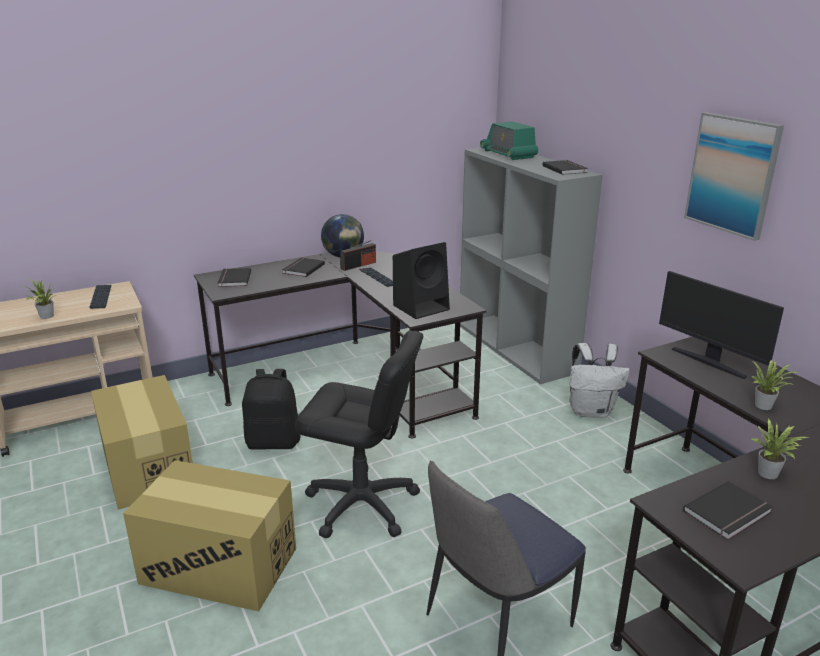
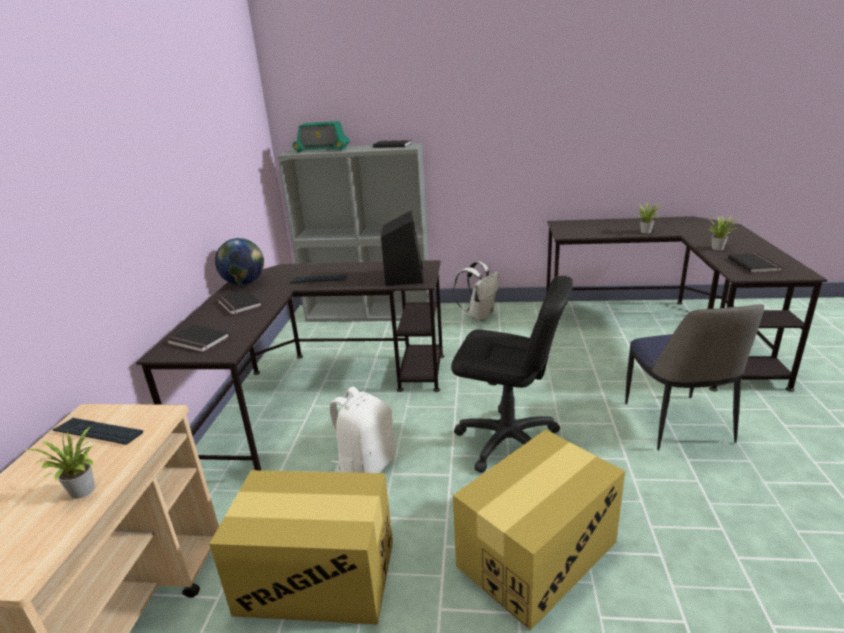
camera: 55 degrees left, 0 degrees up
(273, 442) = (366, 466): black backpack -> white backpack
(358, 265) = (277, 281): radio -> none
(361, 505) = (508, 442): black office chair -> black office chair turned 60 degrees clockwise
(709, 362) = (585, 229): monitor -> none
(732, 174) = (541, 111): picture -> none

